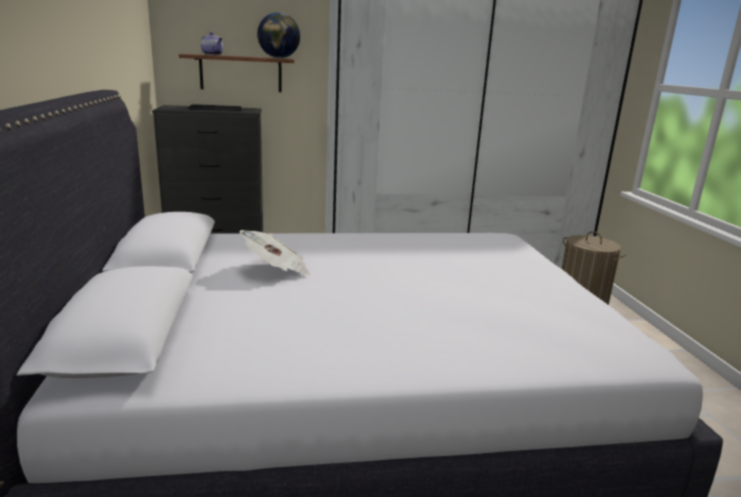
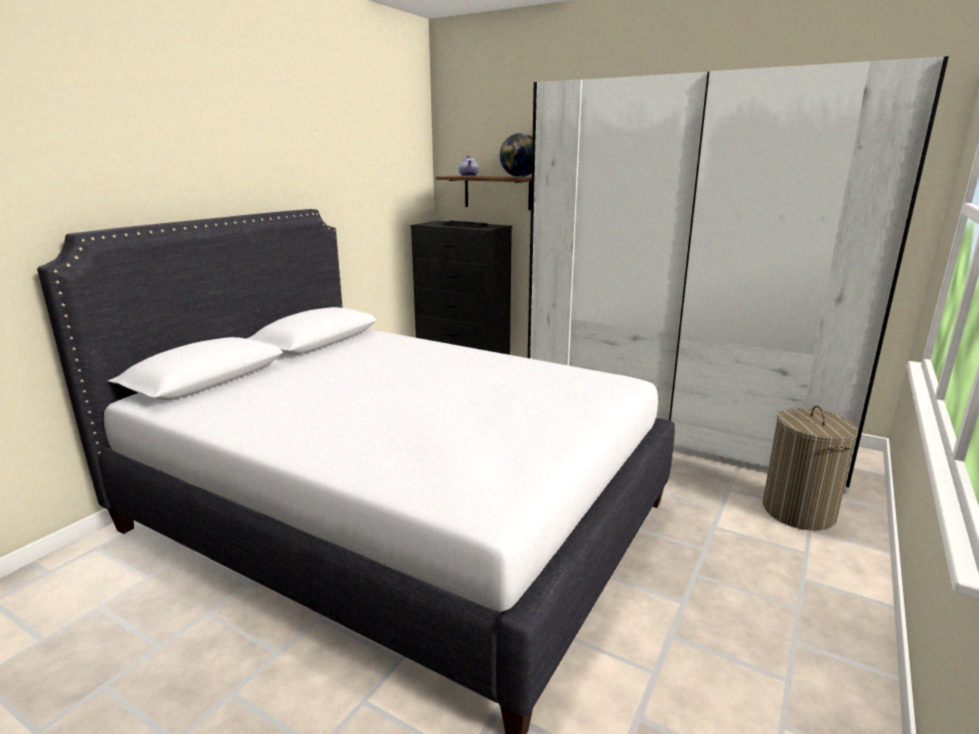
camera: 40 degrees right, 0 degrees up
(277, 270) = (361, 364): newspaper -> none

